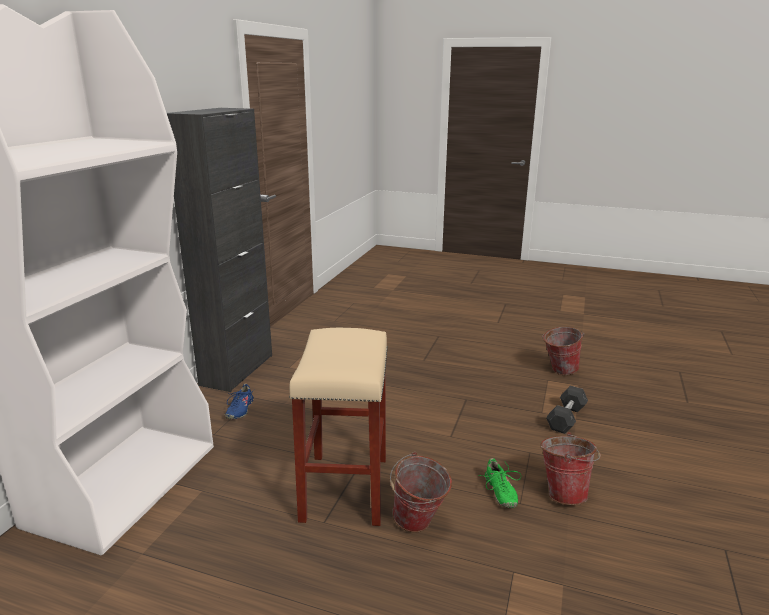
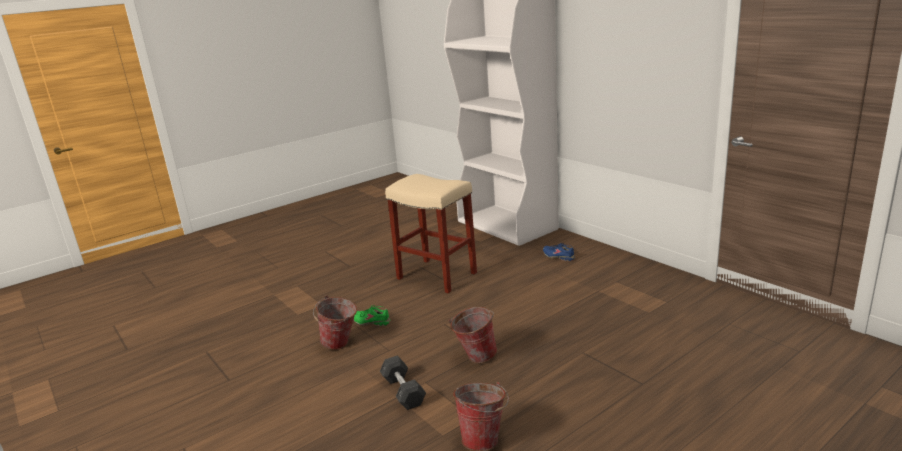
camera: 125 degrees right, 0 degrees up
(237, 370) = (626, 261): black cabinet -> none
(418, 525) = (383, 289): bucket -> bucket (475, 357)

